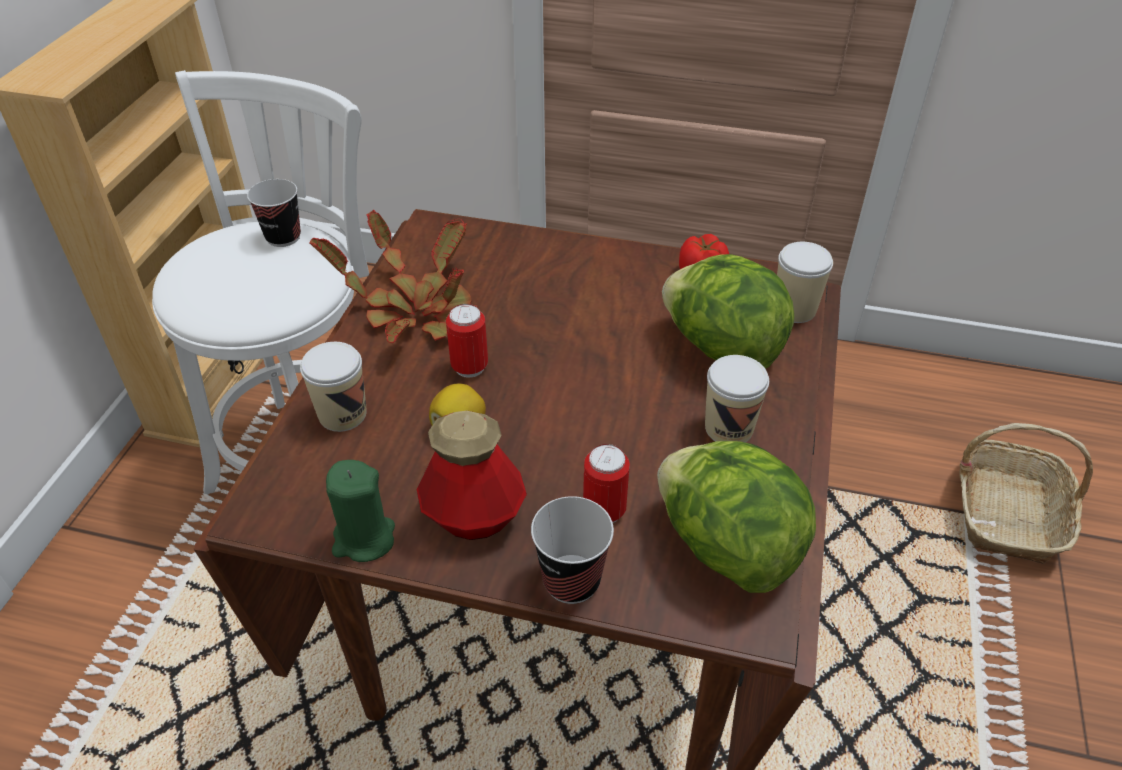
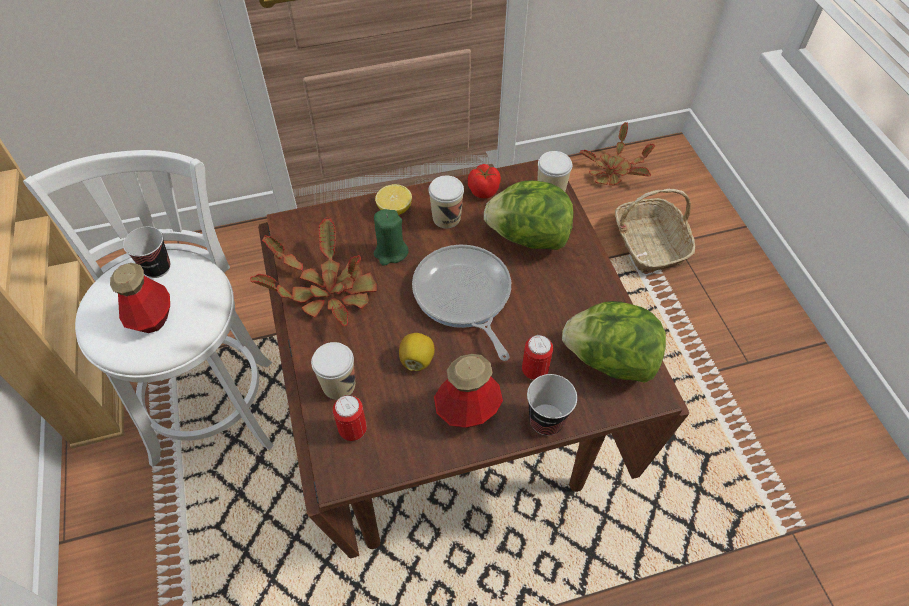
camera: 30 degrees left, 10 degrees up
(237, 283) = (152, 318): none -> bottle
(363, 539) = (415, 456): green candle -> green candle (390, 252)
(469, 367) = (392, 316): can -> can (353, 430)
(568, 255) = (394, 209): none -> lemon
(578, 382) = (463, 296): none -> frying pan
(729, 428) = (565, 287): cup -> cup (446, 218)
(1004, 398) = (613, 171): none -> potted plant

